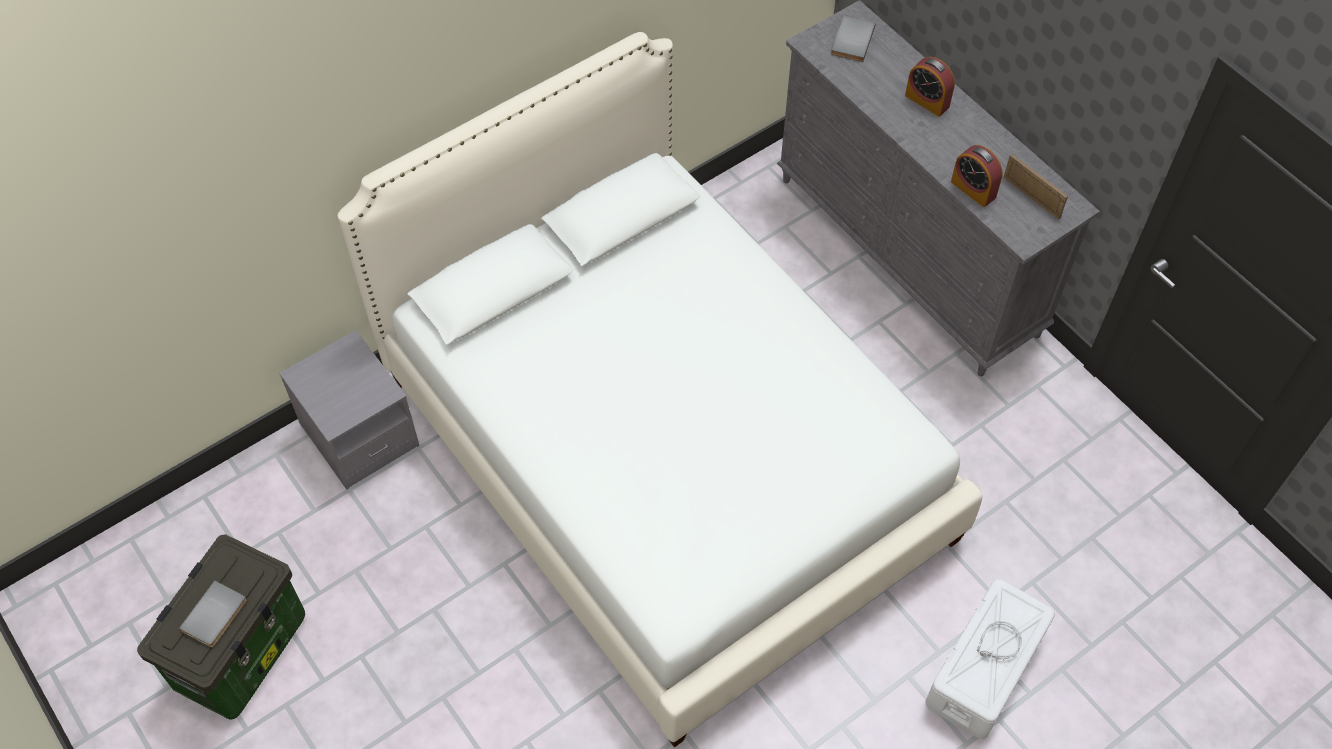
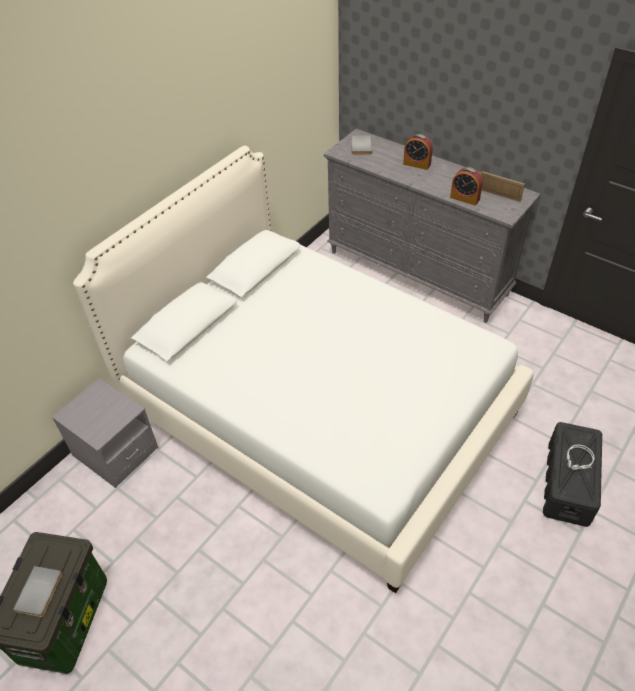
camera: 15 degrees left, 10 degrees down
(984, 669) = (568, 483): white storage box -> black storage box

